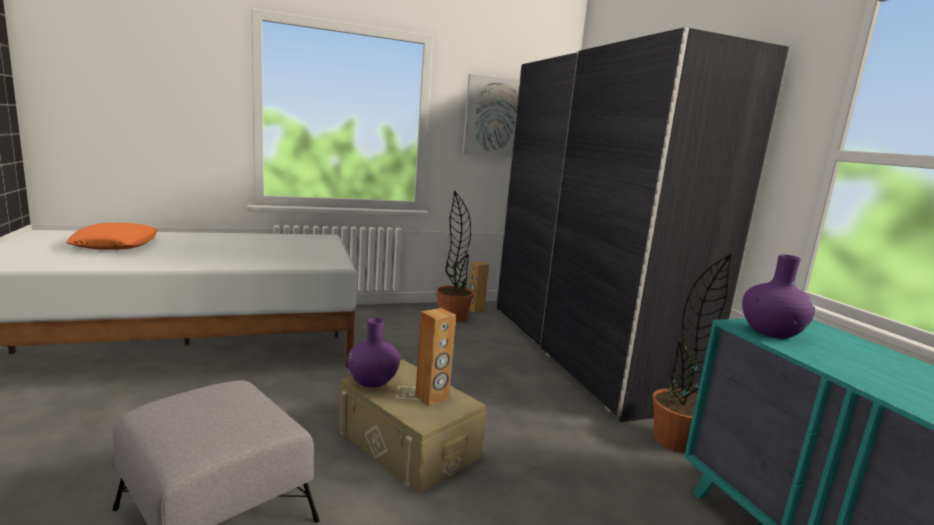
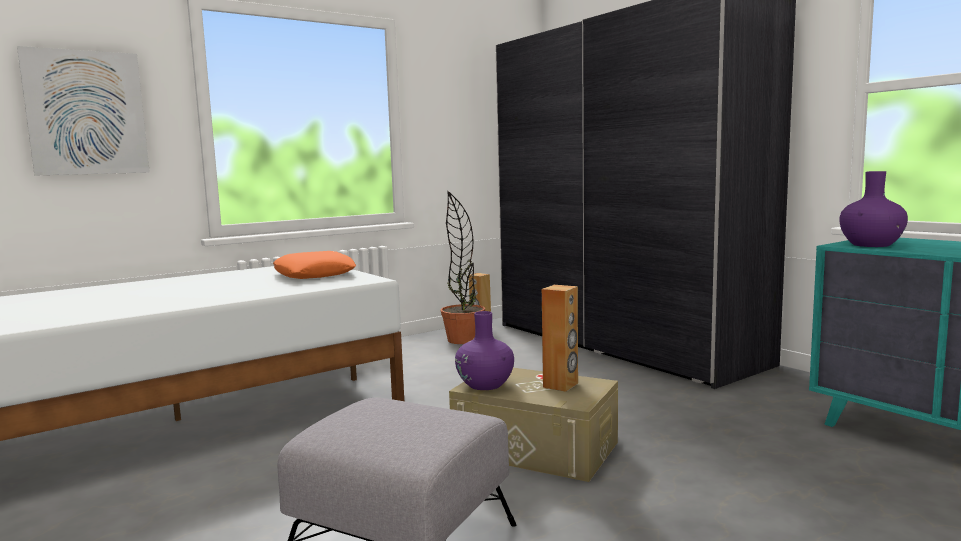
camera: 15 degrees left, 5 degrees down
(115, 244) = (72, 300): orange pillow -> orange pillow (314, 274)
(495, 117) = (468, 107): picture -> picture (86, 113)
(676, 440) = (774, 392): potted plant -> none

